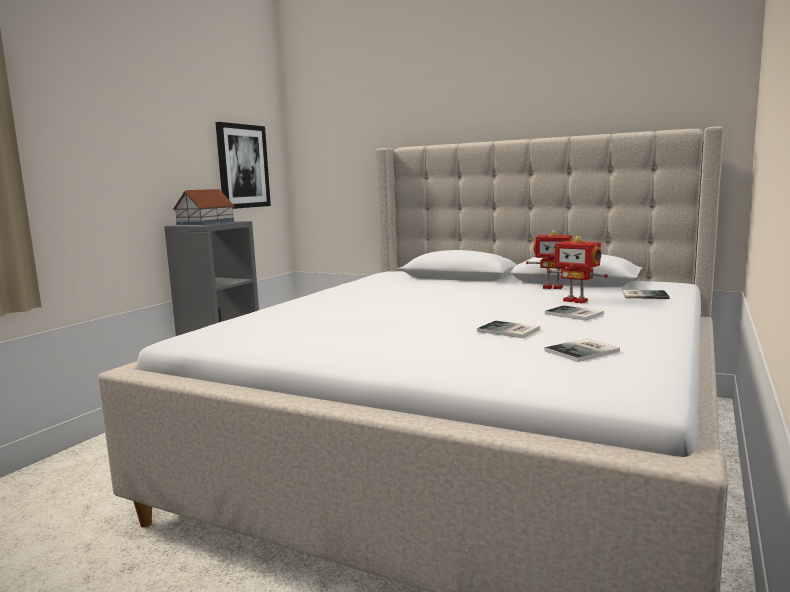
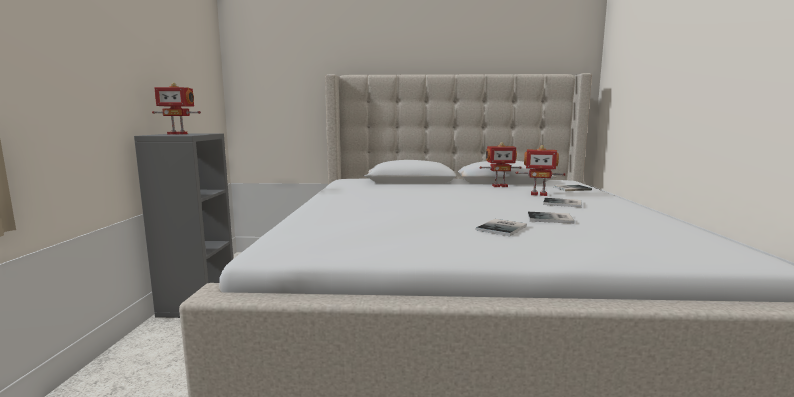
camera: 25 degrees left, 0 degrees up
(206, 223) = (178, 134): toy house -> toy robot
(242, 166) = (193, 82): picture -> none
(584, 351) = (639, 230): book -> book (503, 228)

